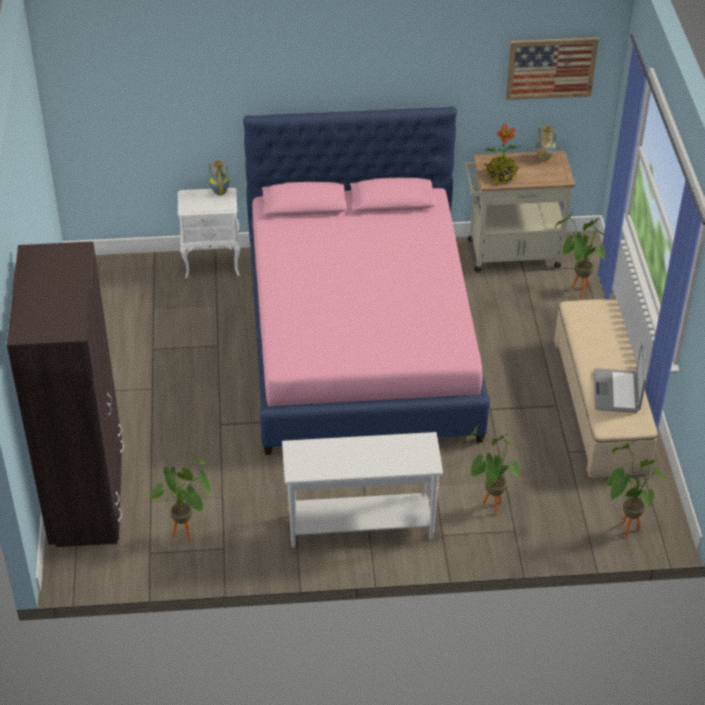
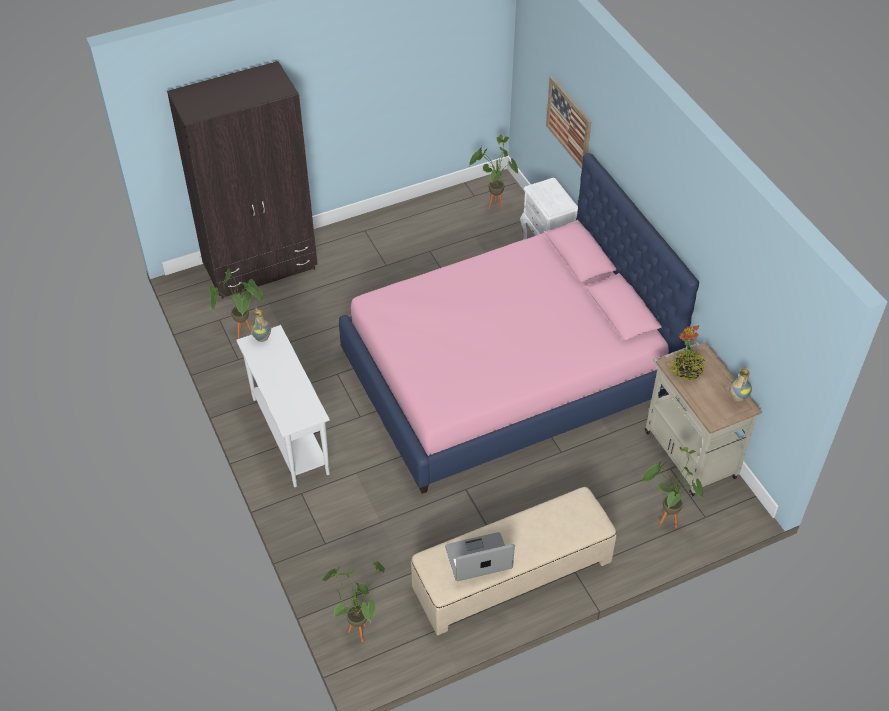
camera: 70 degrees right, 5 degrees up
(220, 192) = (566, 201): vase -> vase (262, 338)
(488, 509) = (343, 518): potted plant -> potted plant (492, 204)
(551, 68) = (772, 321): picture -> picture (569, 123)

